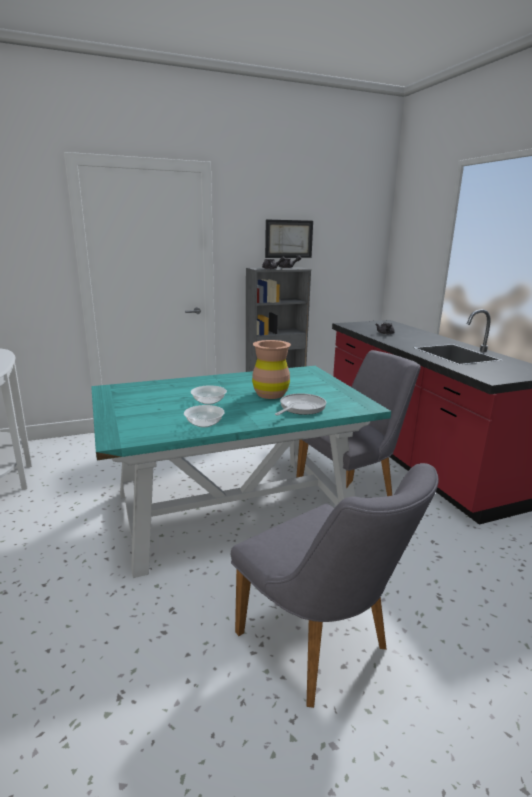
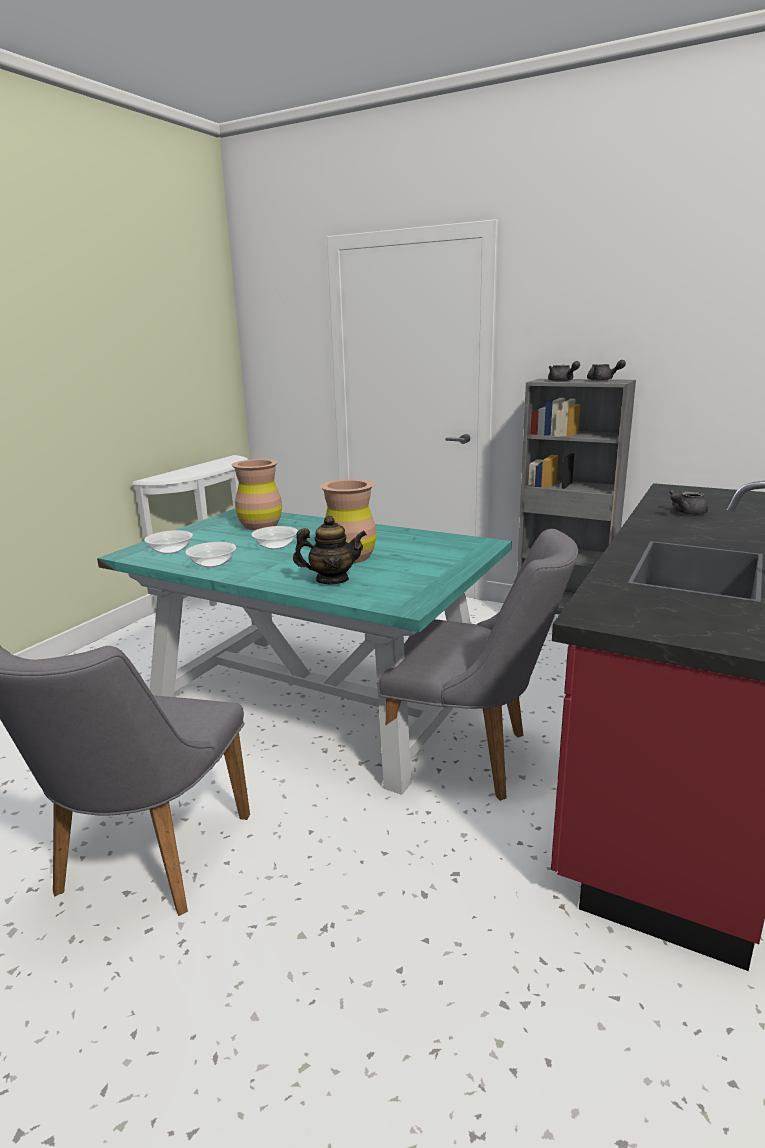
camera: 50 degrees right, 0 degrees up
(143, 427) = (170, 550): none -> bowl
(154, 393) = (260, 525): none -> brown vase
(288, 239) = (622, 331): picture -> none
(300, 408) = (332, 580): frying pan -> teapot

